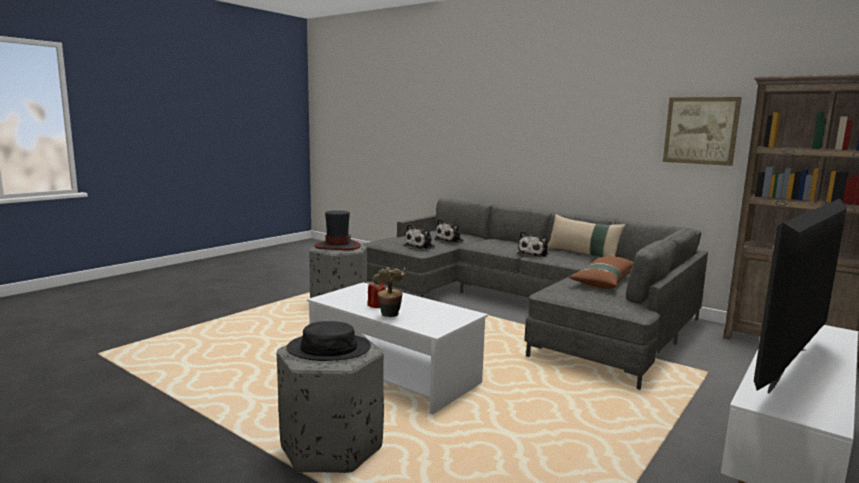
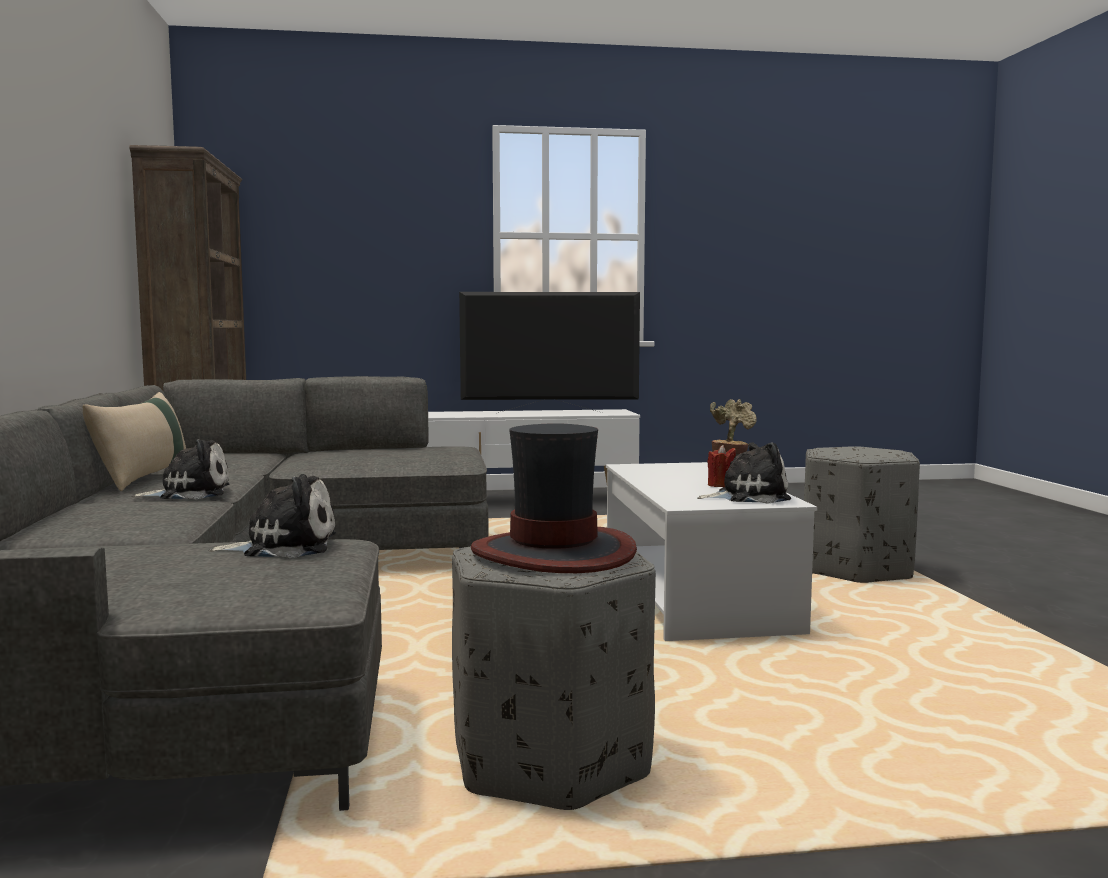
camera: 135 degrees left, 5 degrees down
(329, 348) = (862, 451): black hat -> none
(450, 240) = (126, 549): plush toy -> plush toy (748, 496)
(604, 281) = (341, 457): brown pillow -> none
(700, 130) = (101, 215): picture -> none

